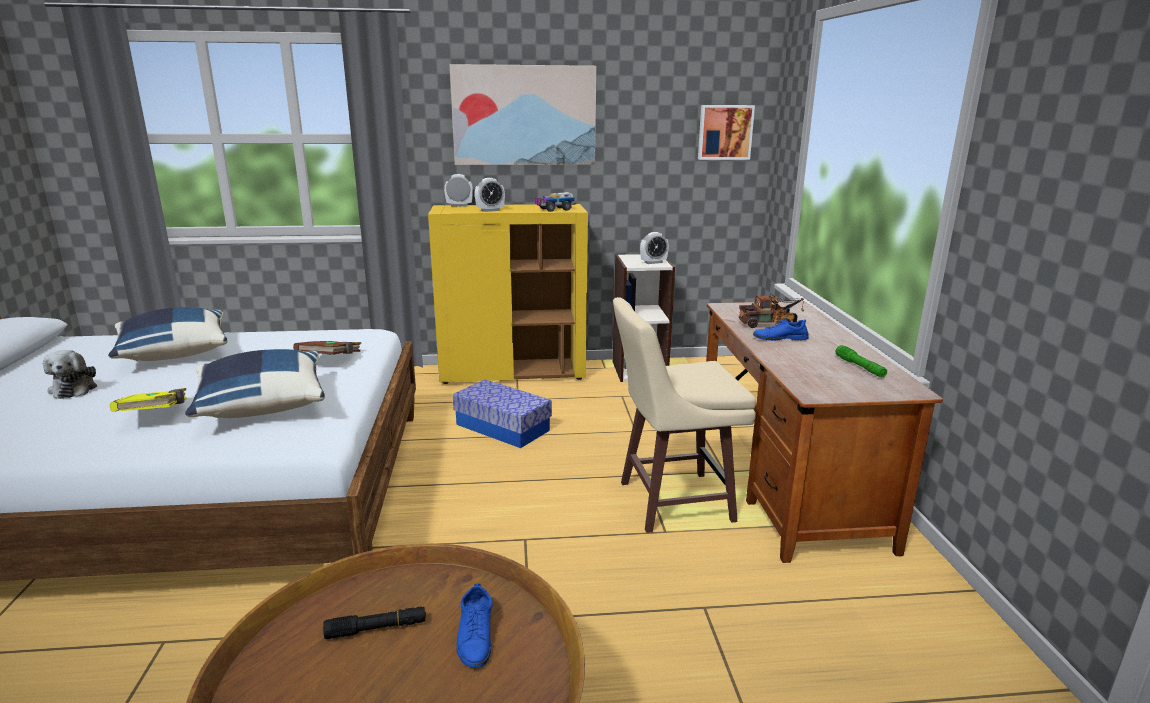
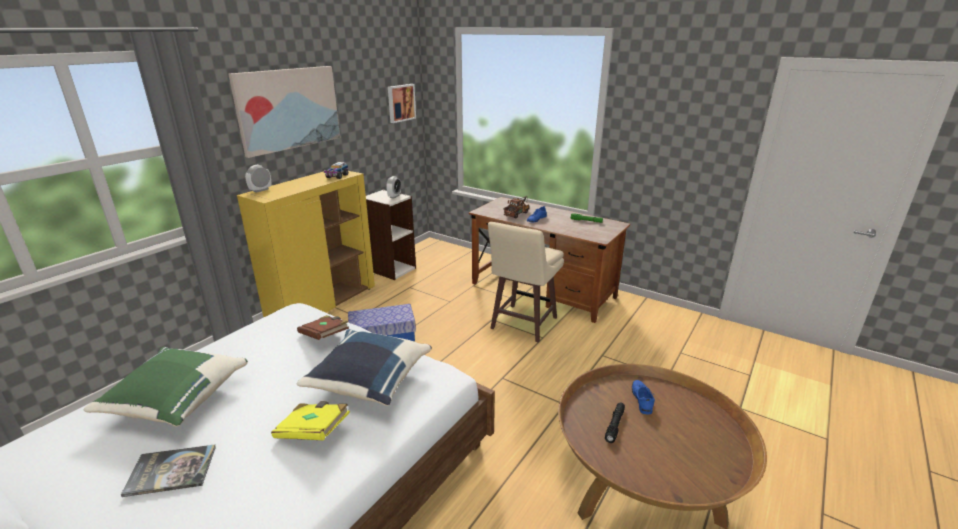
camera: 50 degrees left, 5 degrees up
(74, 388) = (171, 471): plush toy -> book
(174, 353) = (175, 401): blue pillow -> green pillow
(475, 636) = (642, 399): blue shoe -> blue shoe turned 120 degrees counterclockwise
(490, 210) = (299, 188): alarm clock -> none

